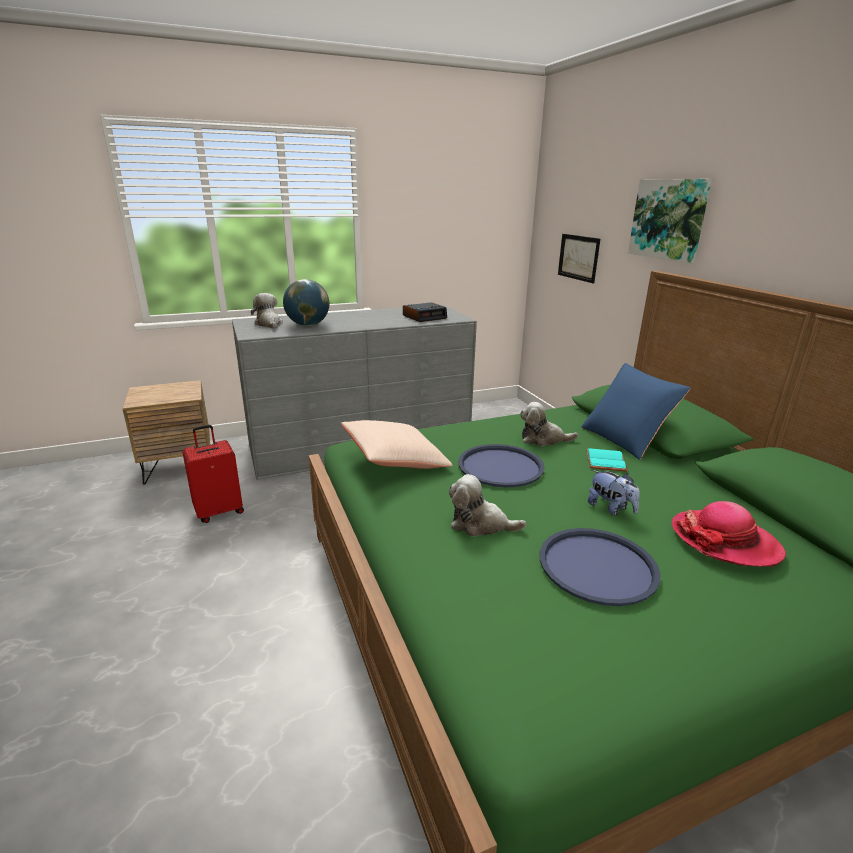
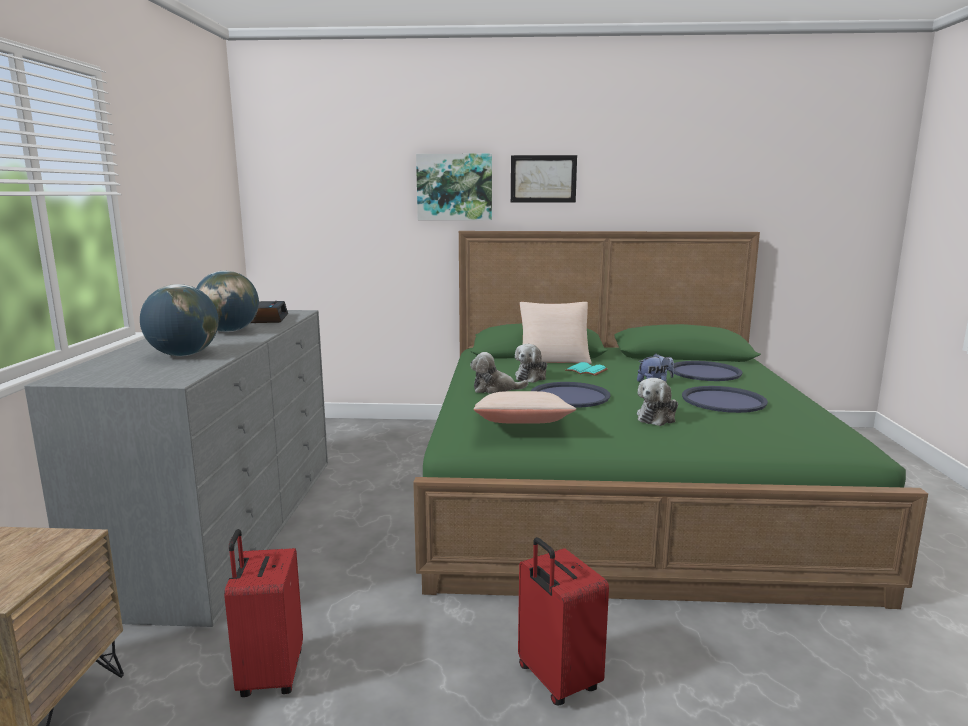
camera: 65 degrees left, 10 degrees down
(234, 625) = (556, 680): none -> red suitcase
(269, 324) = (127, 369): plush toy -> plush toy (495, 389)
(378, 319) = (229, 331): none -> globe
(578, 257) = (339, 233): picture -> picture (543, 179)
(626, 438) = (554, 359): blue pillow -> beige pillow
(724, 541) = (704, 372): hat -> blue tray

